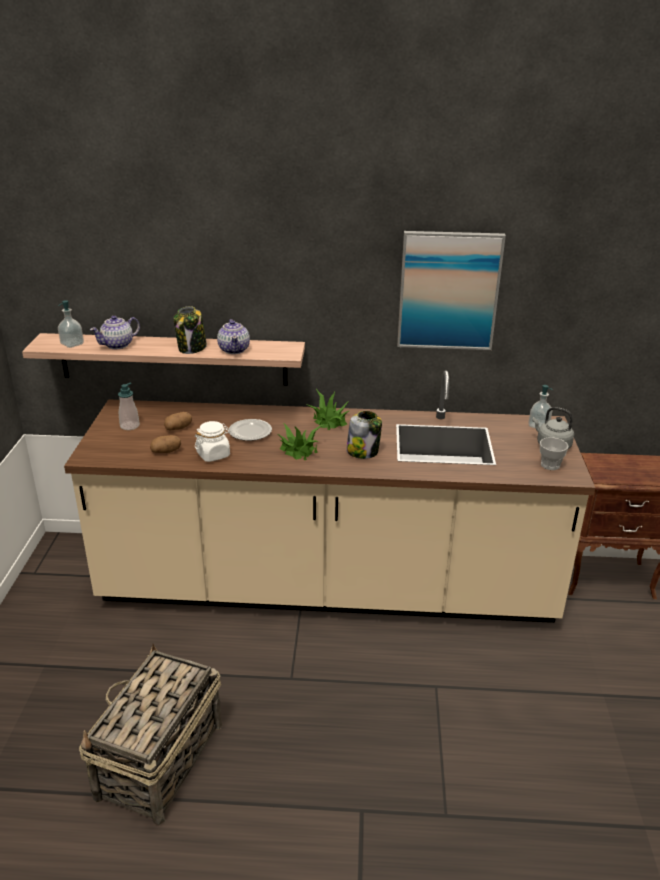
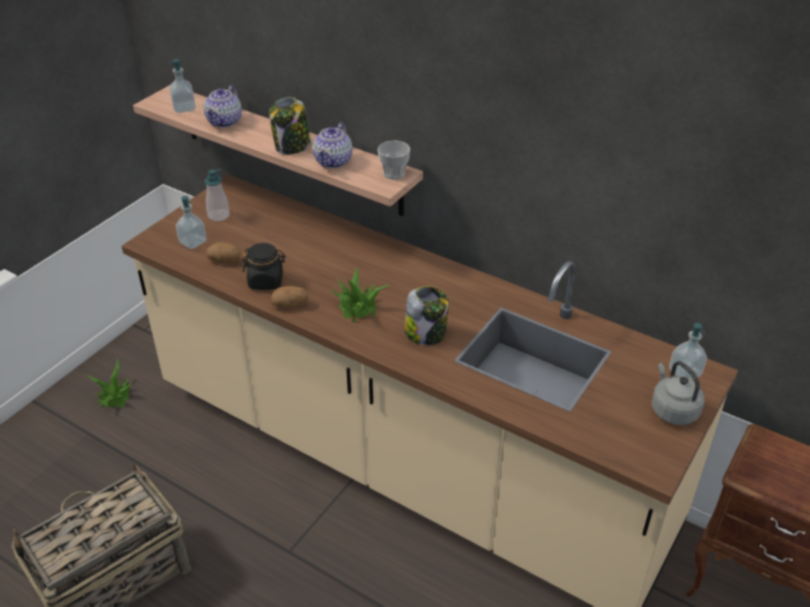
camera: 30 degrees right, 10 degrees up
(118, 345) = (225, 121): teapot -> teapot turned 60 degrees counterclockwise
(126, 447) = (193, 242): none -> soap dispenser
(178, 428) = (262, 234): potato -> potato (290, 304)
(213, 455) = (266, 281): white jar -> black jar
(250, 432) = (328, 264): plate -> none
(329, 420) = (427, 276): potted plant -> potted plant (115, 395)
(448, 291) = (597, 157): picture -> none
(550, 465) = (641, 439): cup -> cup (394, 173)

